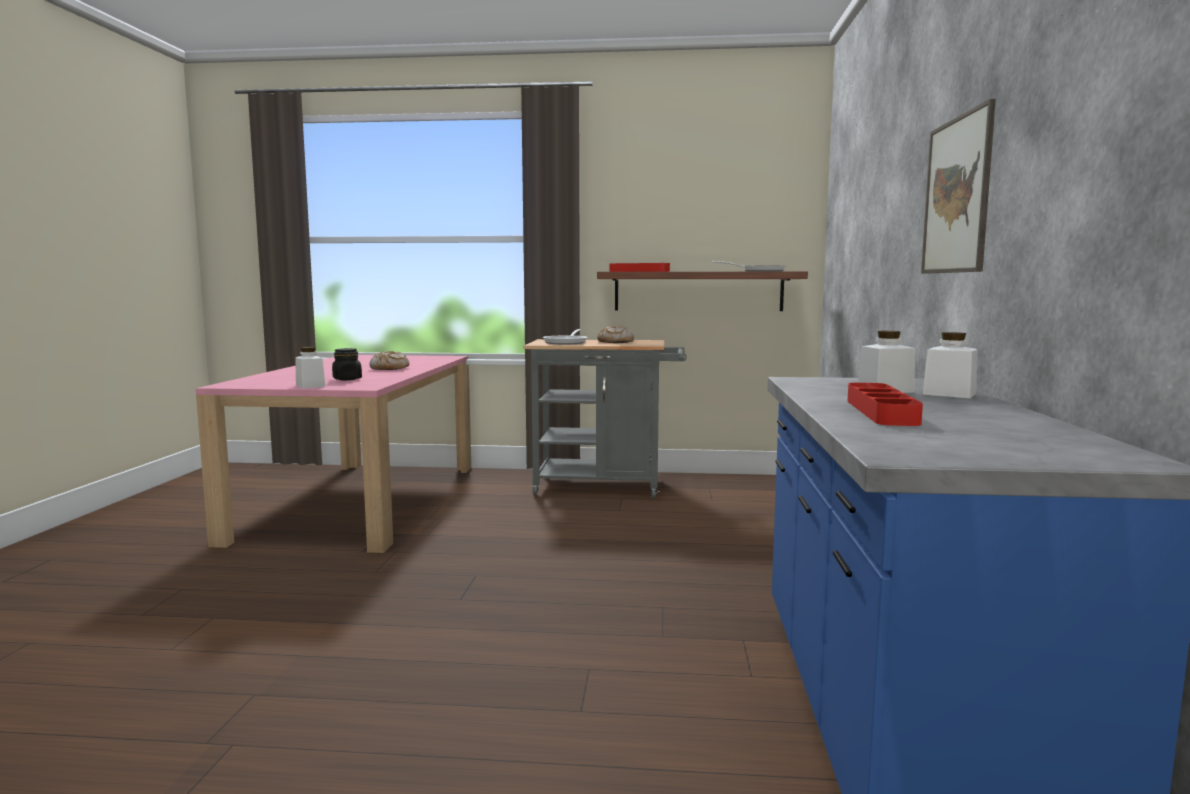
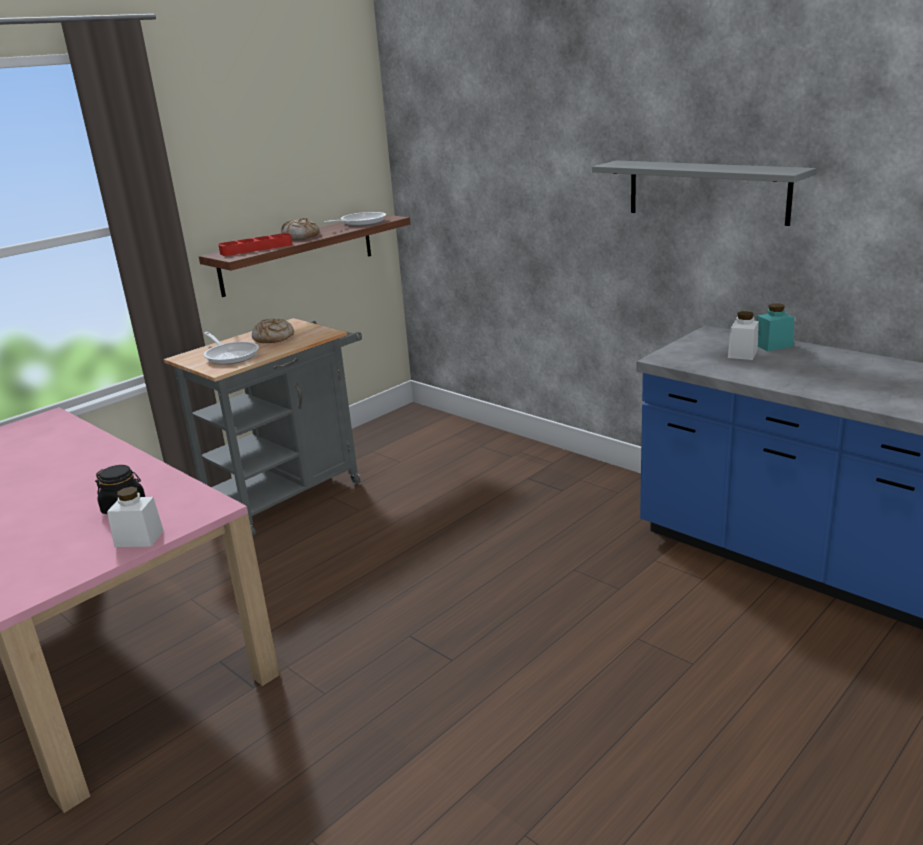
camera: 50 degrees left, 15 degrees up
(389, 368) = (81, 469): bread -> bread (301, 237)
(881, 411) = (821, 380): red tray -> none
(949, 394) = (773, 345): white jar -> turquoise jar
(956, 195) = (706, 191): picture -> grey shelf

